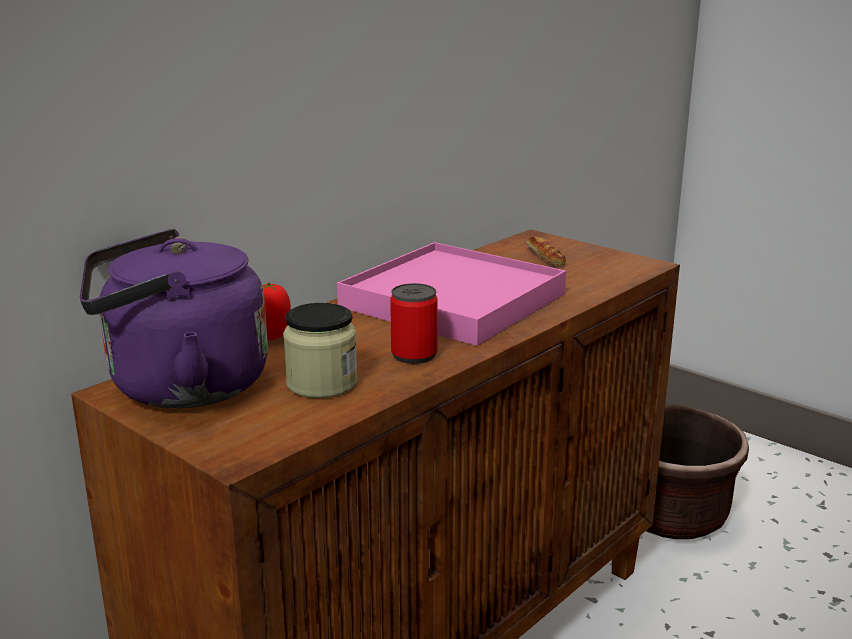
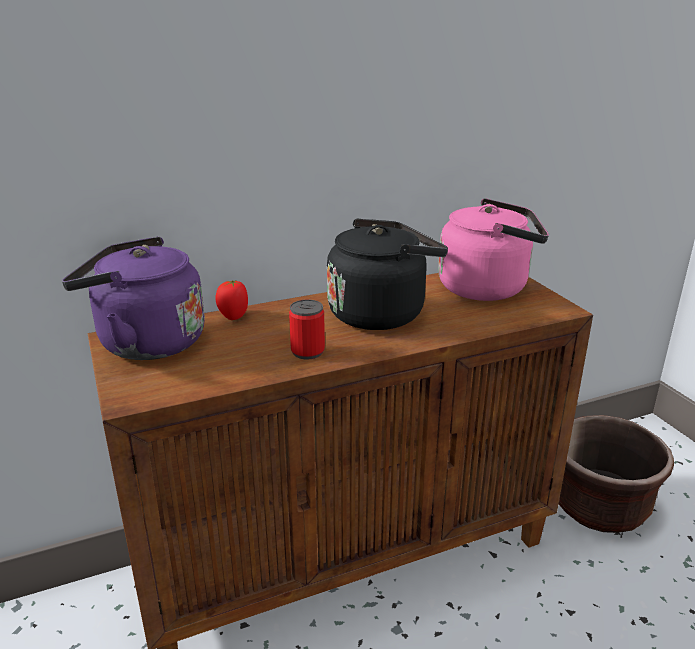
camera: 25 degrees right, 5 degrees up
(322, 383) = (228, 360): jar -> none
(454, 300) = (381, 313): pink tray -> black kettle
(545, 256) = (488, 288): bread -> pink kettle

